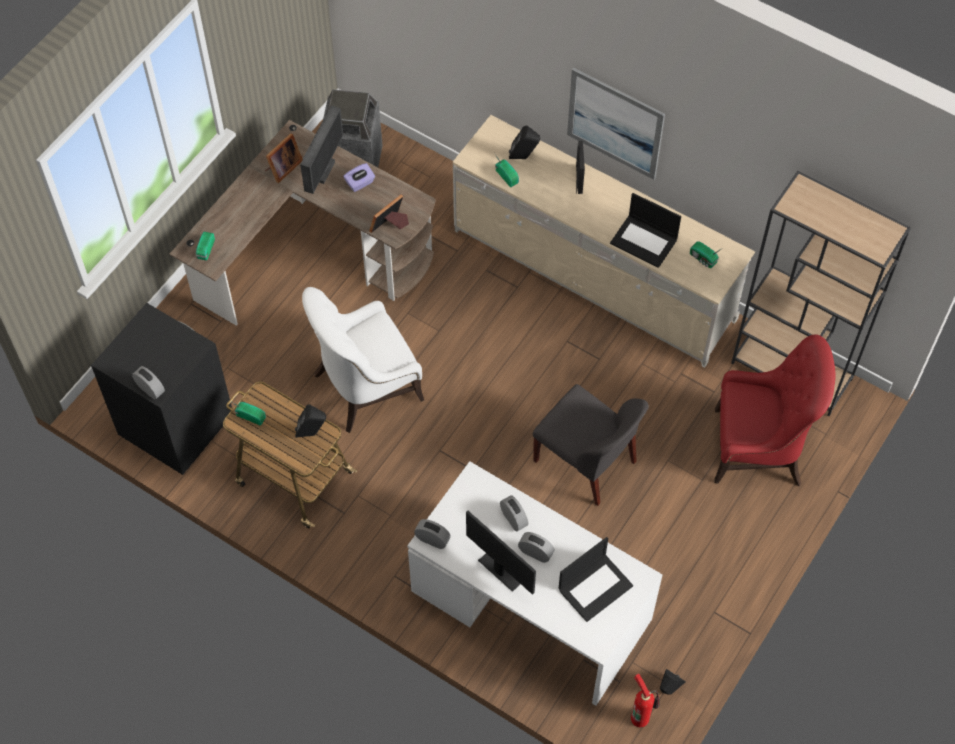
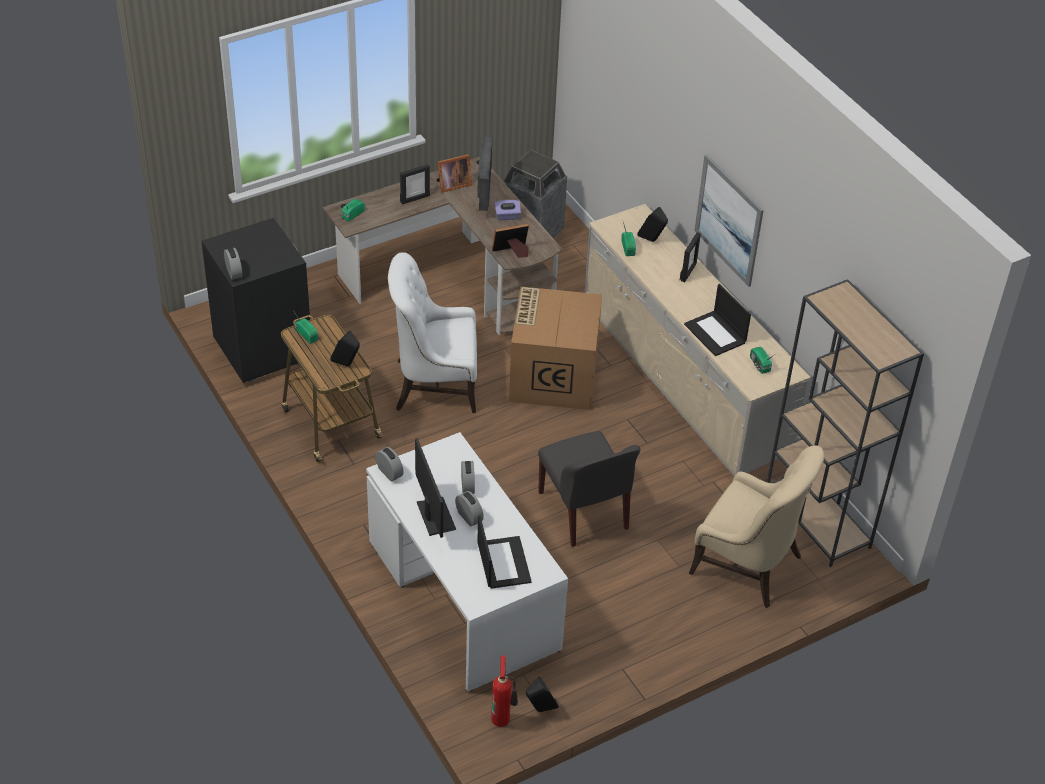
camera: 25 degrees right, 15 degrees down
(255, 202) = (415, 198): none -> picture frame
(324, 171) = (484, 198): monitor -> monitor turned 45 degrees counterclockwise
(470, 324) = (552, 376): none -> cardboard box
(595, 586) = (503, 562): laptop -> laptop turned 90 degrees counterclockwise
(759, 448) = (748, 564): red chair -> beige chair

